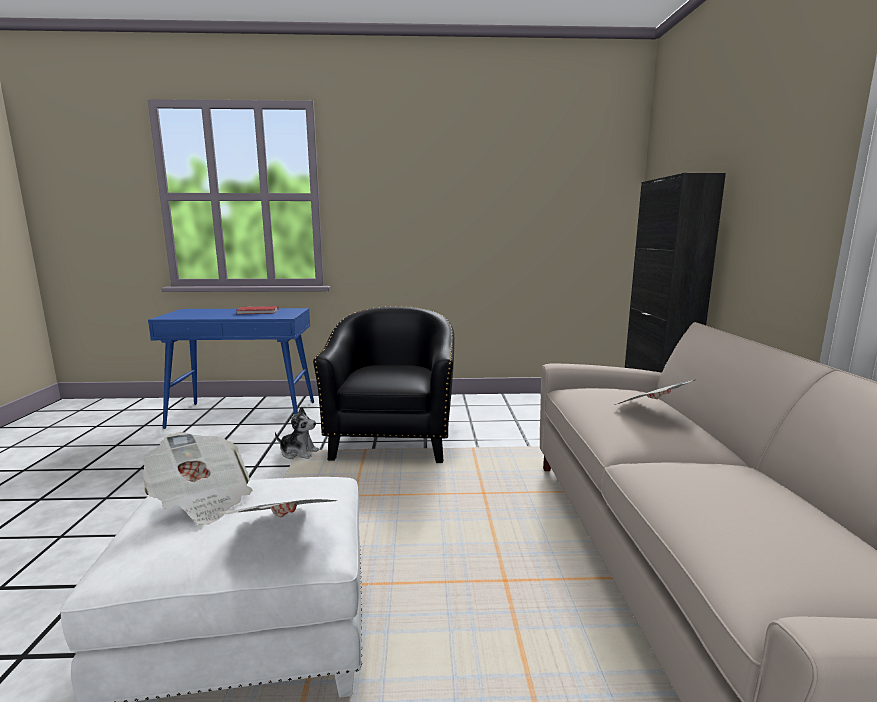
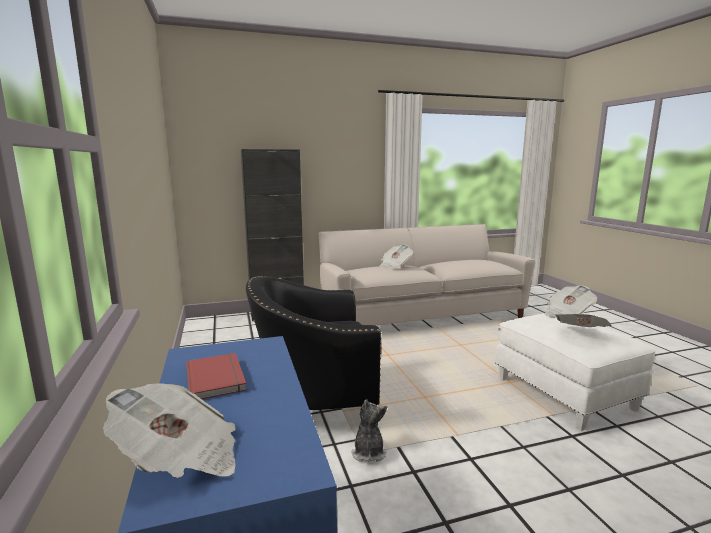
camera: 105 degrees left, 0 degrees up
(203, 310) = (180, 458): none -> newspaper

